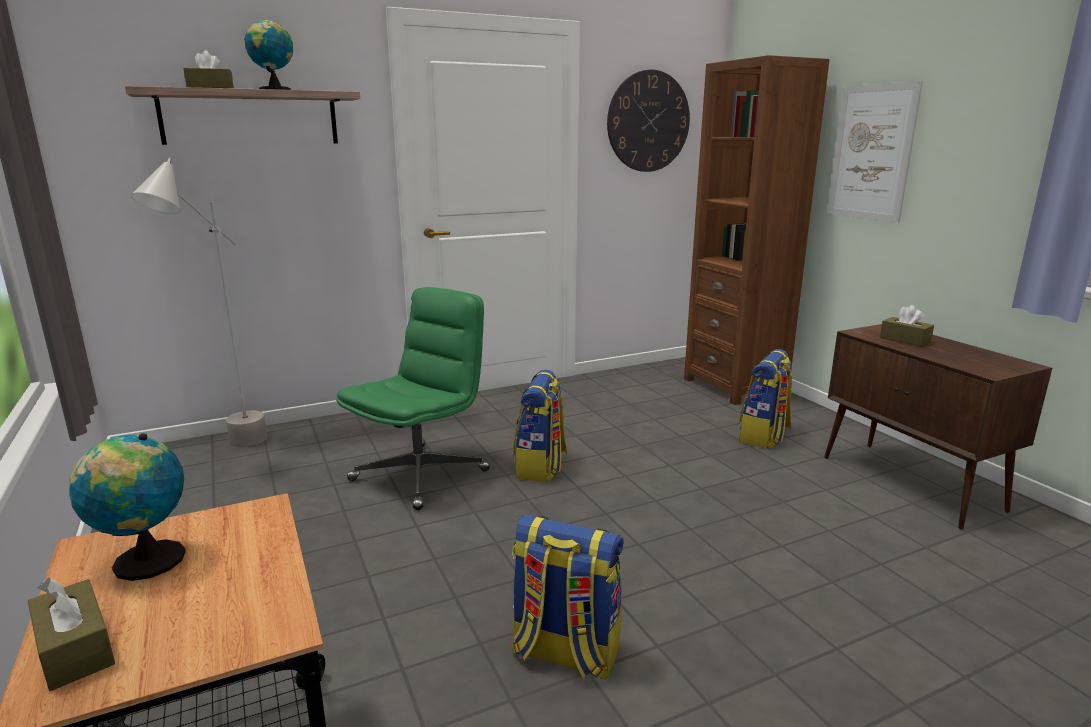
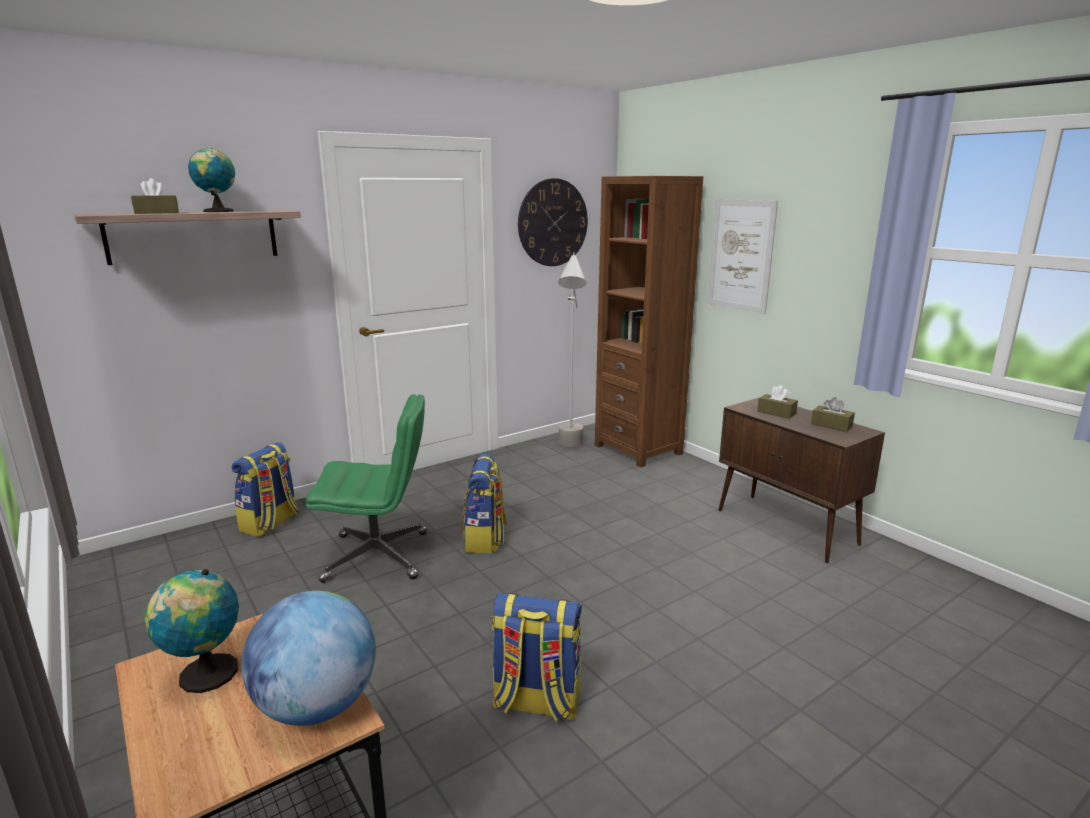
camera: 10 degrees left, 0 degrees up
(75, 649) = (179, 757): brown tissue box -> brown tissue box (831, 425)
(229, 452) = (186, 550): grey floor lamp -> grey floor lamp (570, 450)
(253, 611) = (317, 706): none -> globe
(421, 474) = (378, 556): green office chair -> green office chair turned 60 degrees clockwise
(764, 436) = (668, 495): backpack -> backpack (270, 523)

